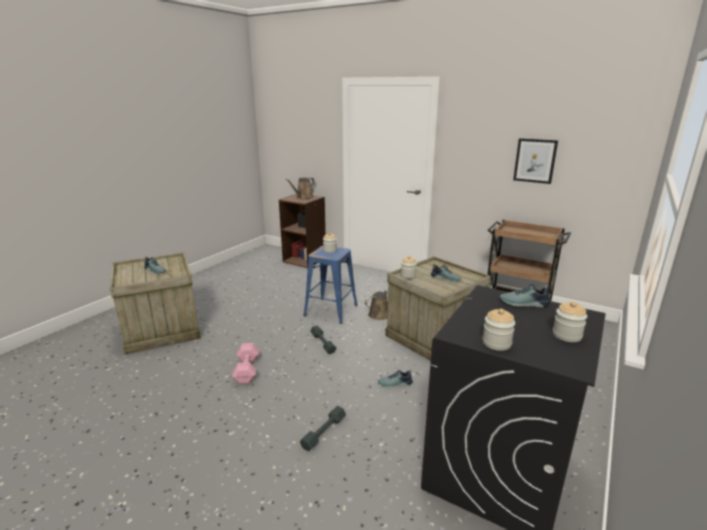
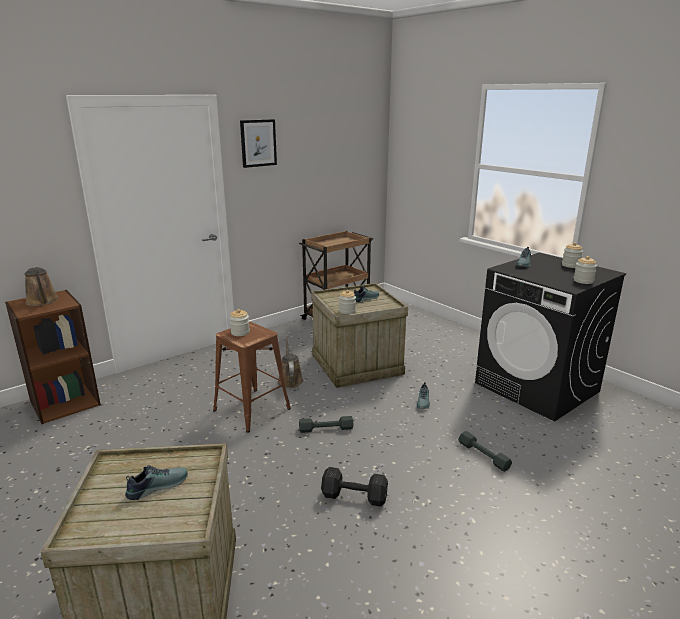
camera: 70 degrees left, 0 degrees up
(247, 370) = (353, 496): pink dumbbell -> black dumbbell
(331, 310) = (252, 409): blue stool -> brown stool
(535, 160) = (316, 175): picture -> picture (258, 143)

